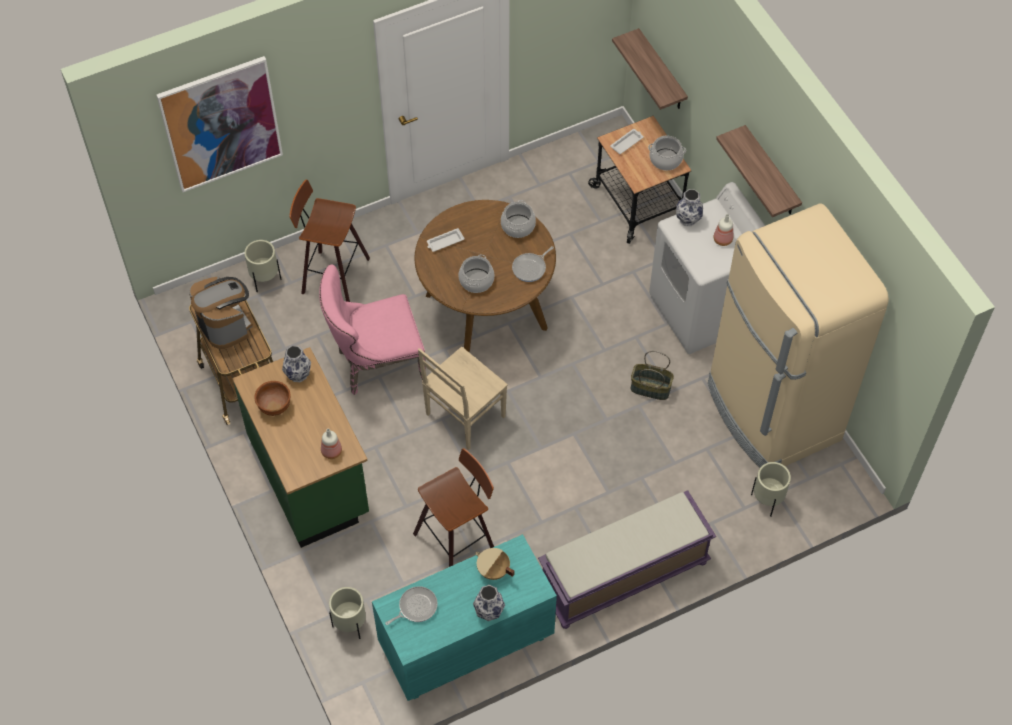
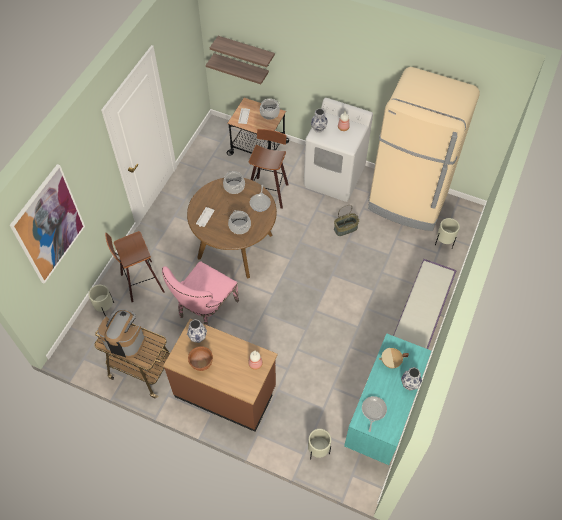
camera: 40 degrees left, 0 degrees up
(311, 477) = (226, 391): green counter -> brown counter
(458, 544) = (330, 368): stool -> stool (268, 191)
(463, 416) = (273, 304): beige chair -> none
(771, 173) = (355, 75): shelf -> shelf (246, 51)

